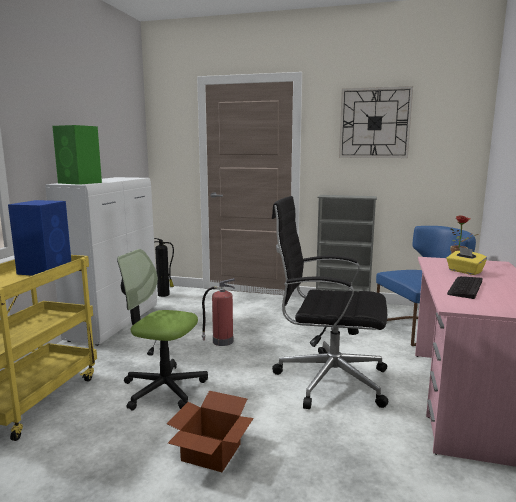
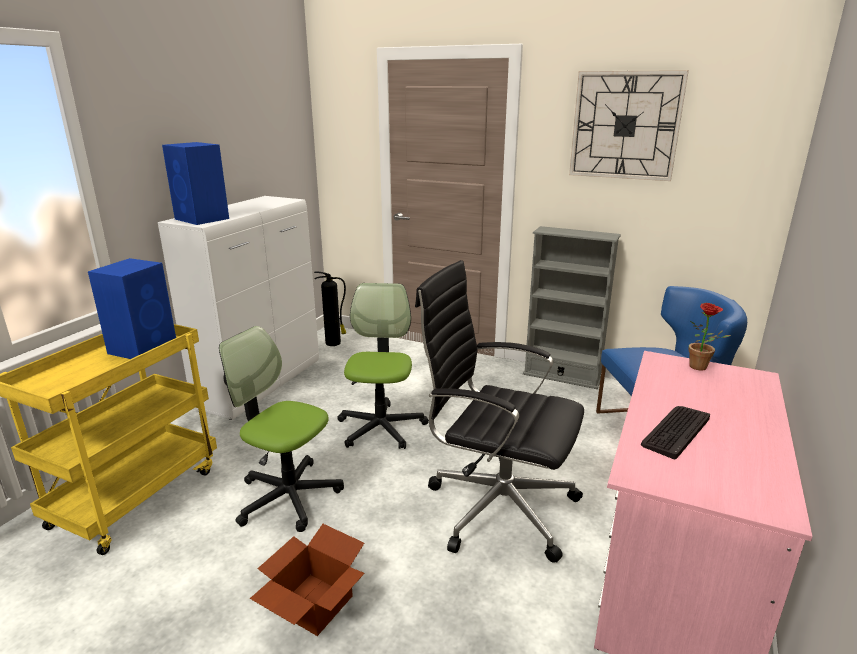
camera: 10 degrees right, 10 degrees up
(80, 183) = (202, 219): green speaker -> blue speaker
(221, 341) = (381, 428): fire extinguisher -> office chair
(464, 271) = (695, 392): yellow tissue box -> none

